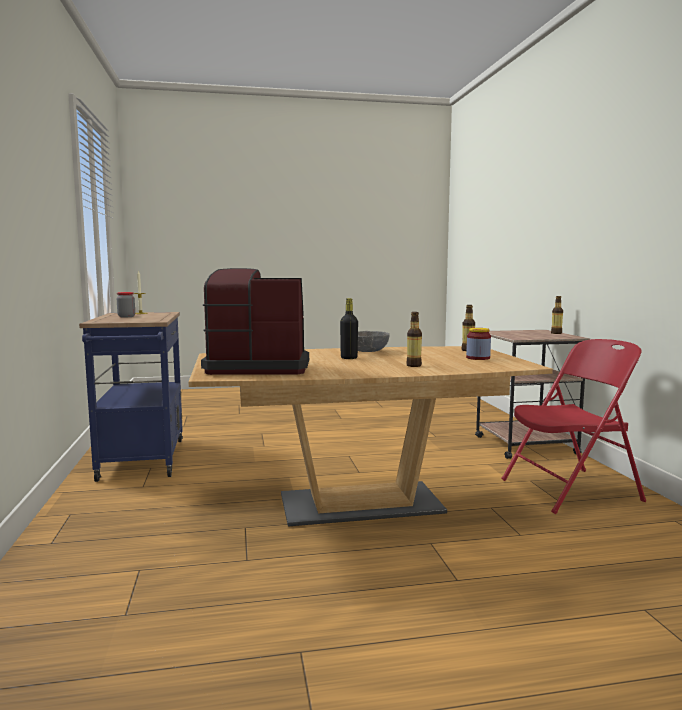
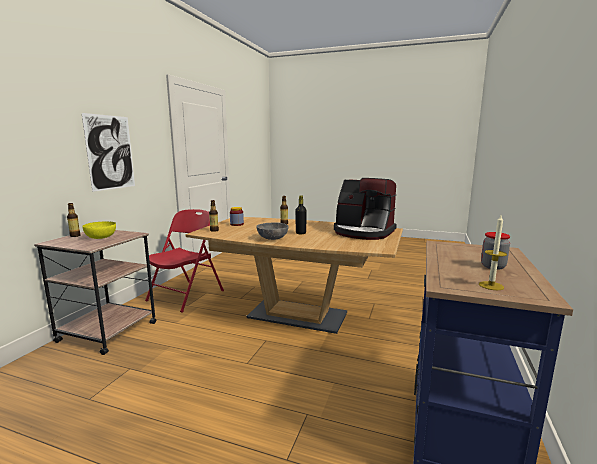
camera: 150 degrees left, 5 degrees up
(529, 334) = (101, 237): none -> yellow bowl
(570, 490) = (186, 296): red chair -> red chair turned 105 degrees clockwise
(626, 238) = (110, 152): none -> picture

